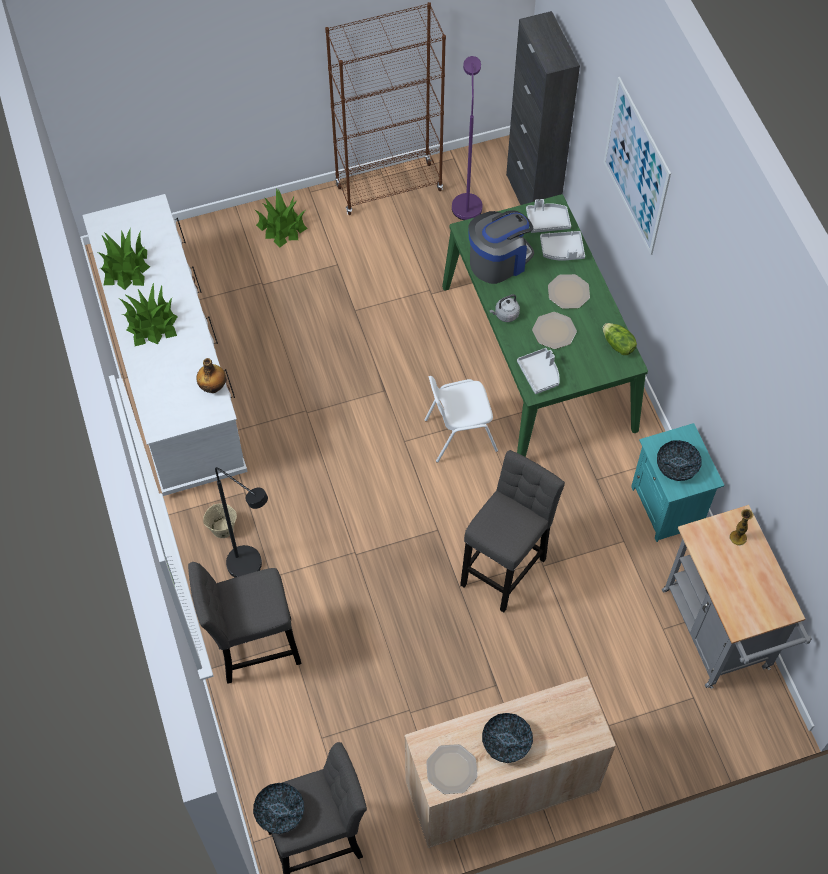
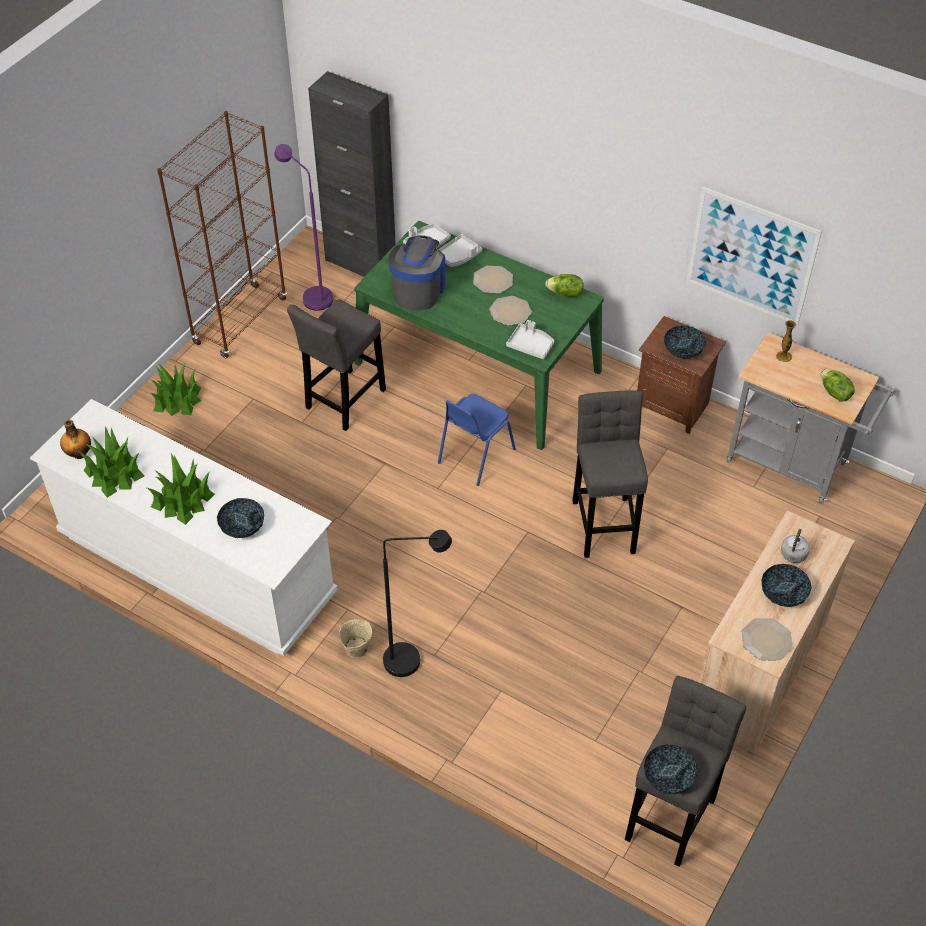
camera: 40 degrees left, 10 degrees down
(171, 376) = (242, 526): none -> bowl
(213, 386) = (287, 510): bottle -> bottle (79, 453)
(253, 649) = (474, 717): grey stool -> grey stool (343, 402)
(459, 434) = (475, 456): white chair -> blue chair
(505, 315) = (463, 322): grey kettle -> grey kettle (793, 555)
(636, 167) = (501, 136): picture -> picture (751, 256)
(668, 506) = (672, 406): turquoise nightstand -> brown nightstand
(747, 603) = (834, 393): none -> lettuce

